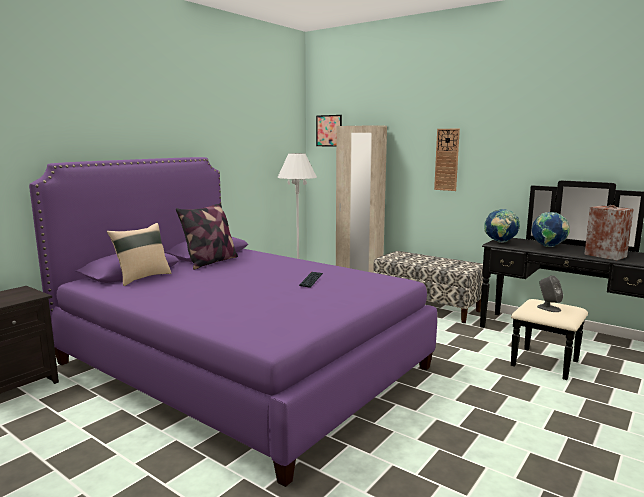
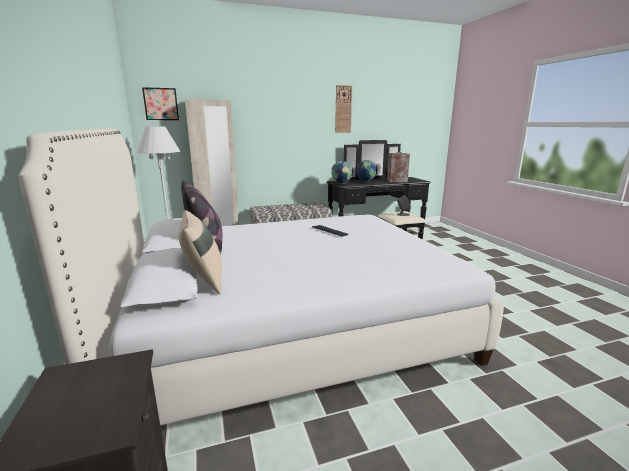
camera: 55 degrees left, 5 degrees up
(240, 365) = (289, 330): purple bed -> white bed
(447, 159) = (283, 129): wall clock -> wall clock (343, 109)

